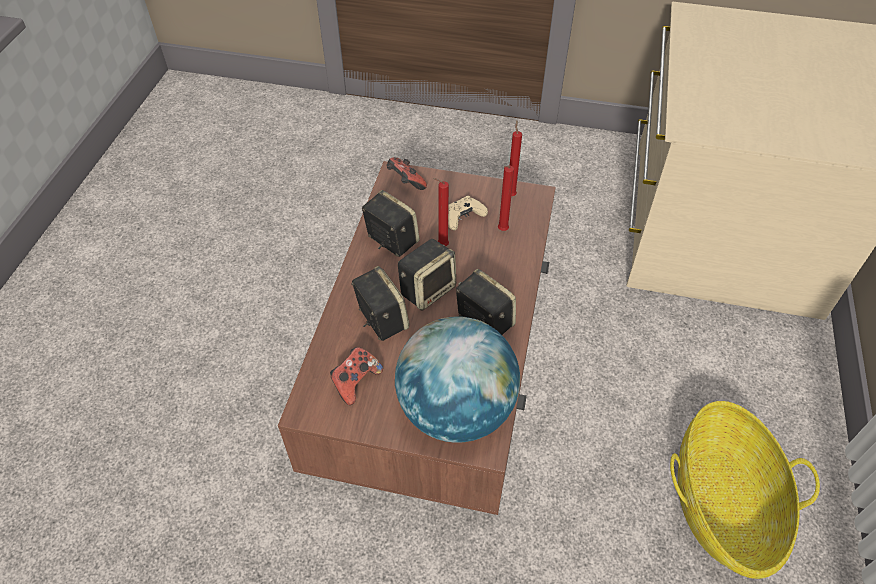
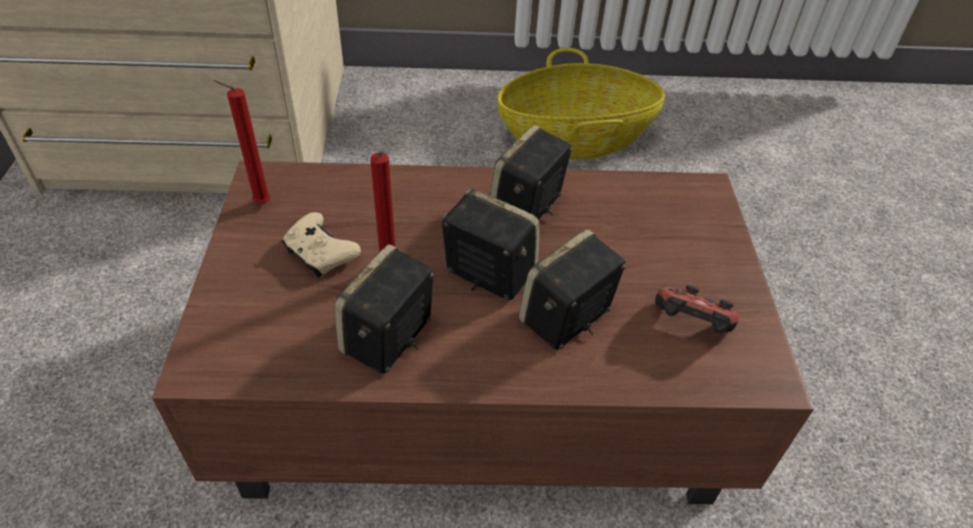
camera: 105 degrees left, 5 degrees down
(405, 183) = (227, 346): game controller -> none
(456, 410) = (674, 218): globe -> none
(501, 231) = (345, 207): red candle -> none

